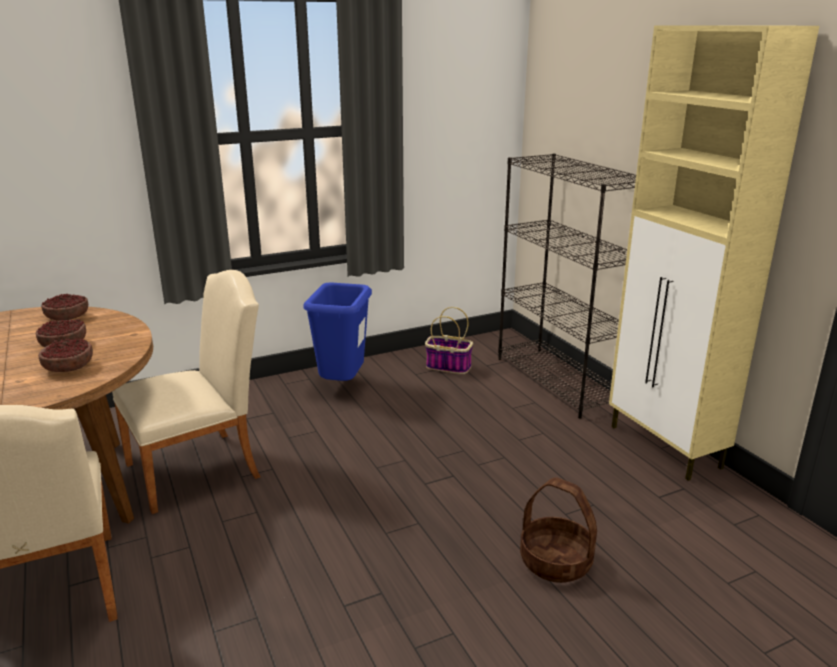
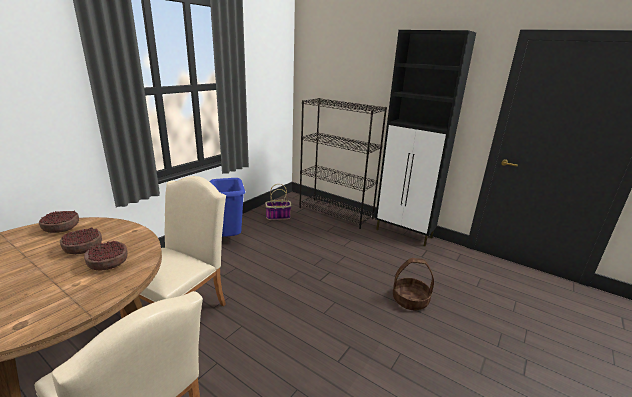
camera: 30 degrees left, 0 degrees up
(665, 447) = (404, 234): beige cabinet -> black cabinet

